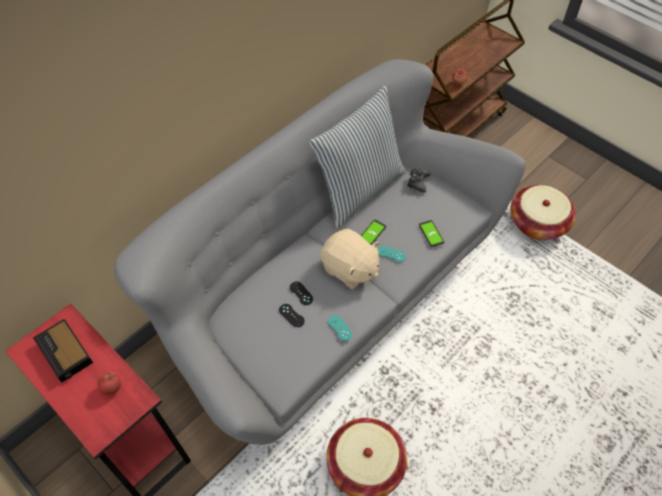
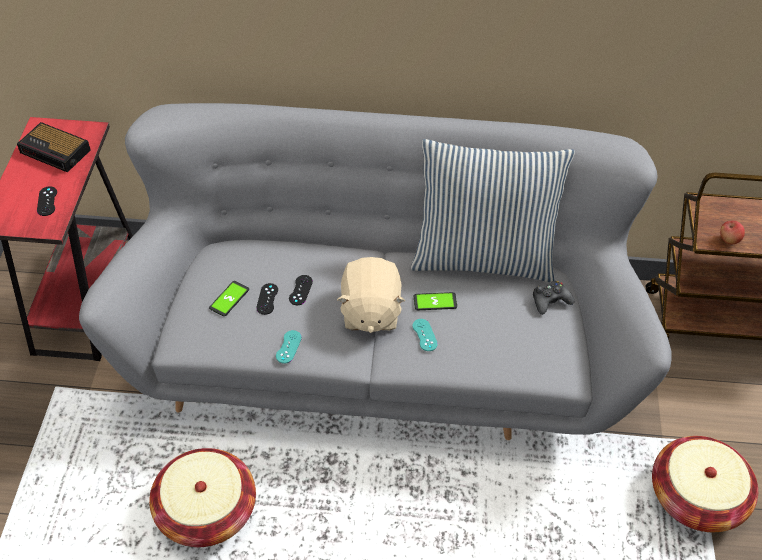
camera: 50 degrees right, 5 degrees down
(65, 353) = (56, 152): alarm clock -> alarm clock turned 75 degrees counterclockwise
(112, 388) = (47, 201): apple -> black game controller
(431, 234) = (489, 354): phone -> phone (229, 299)

